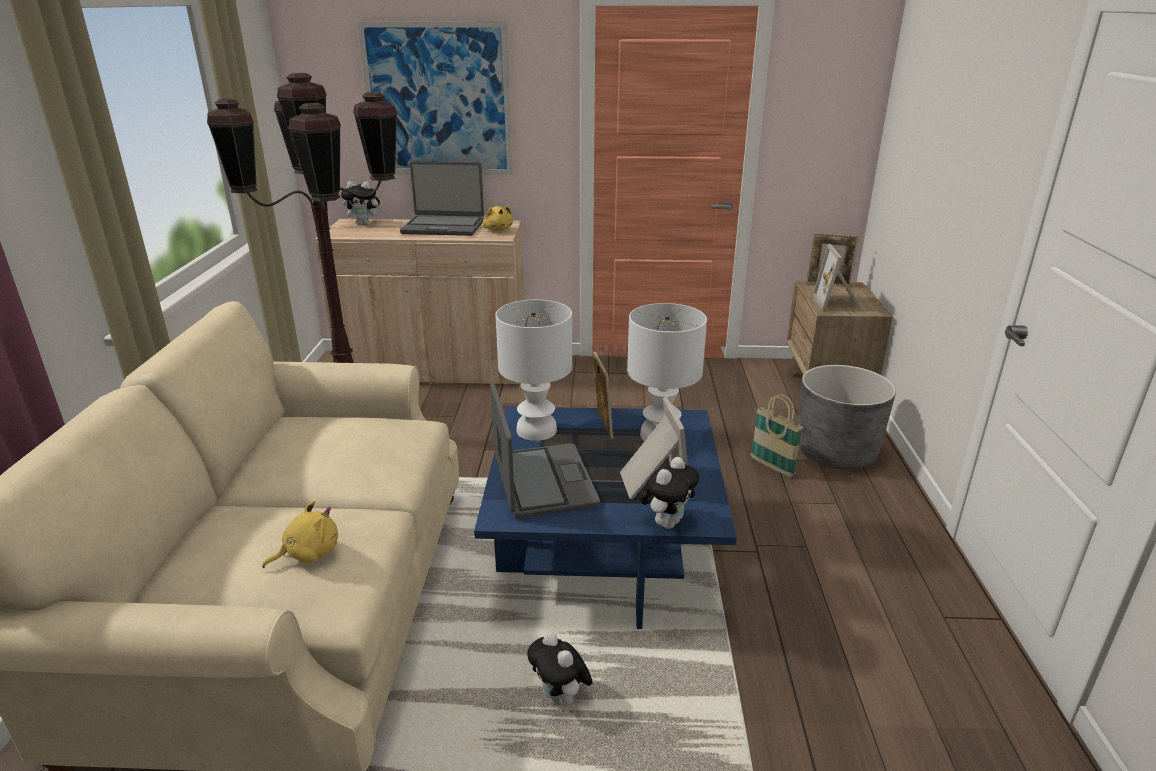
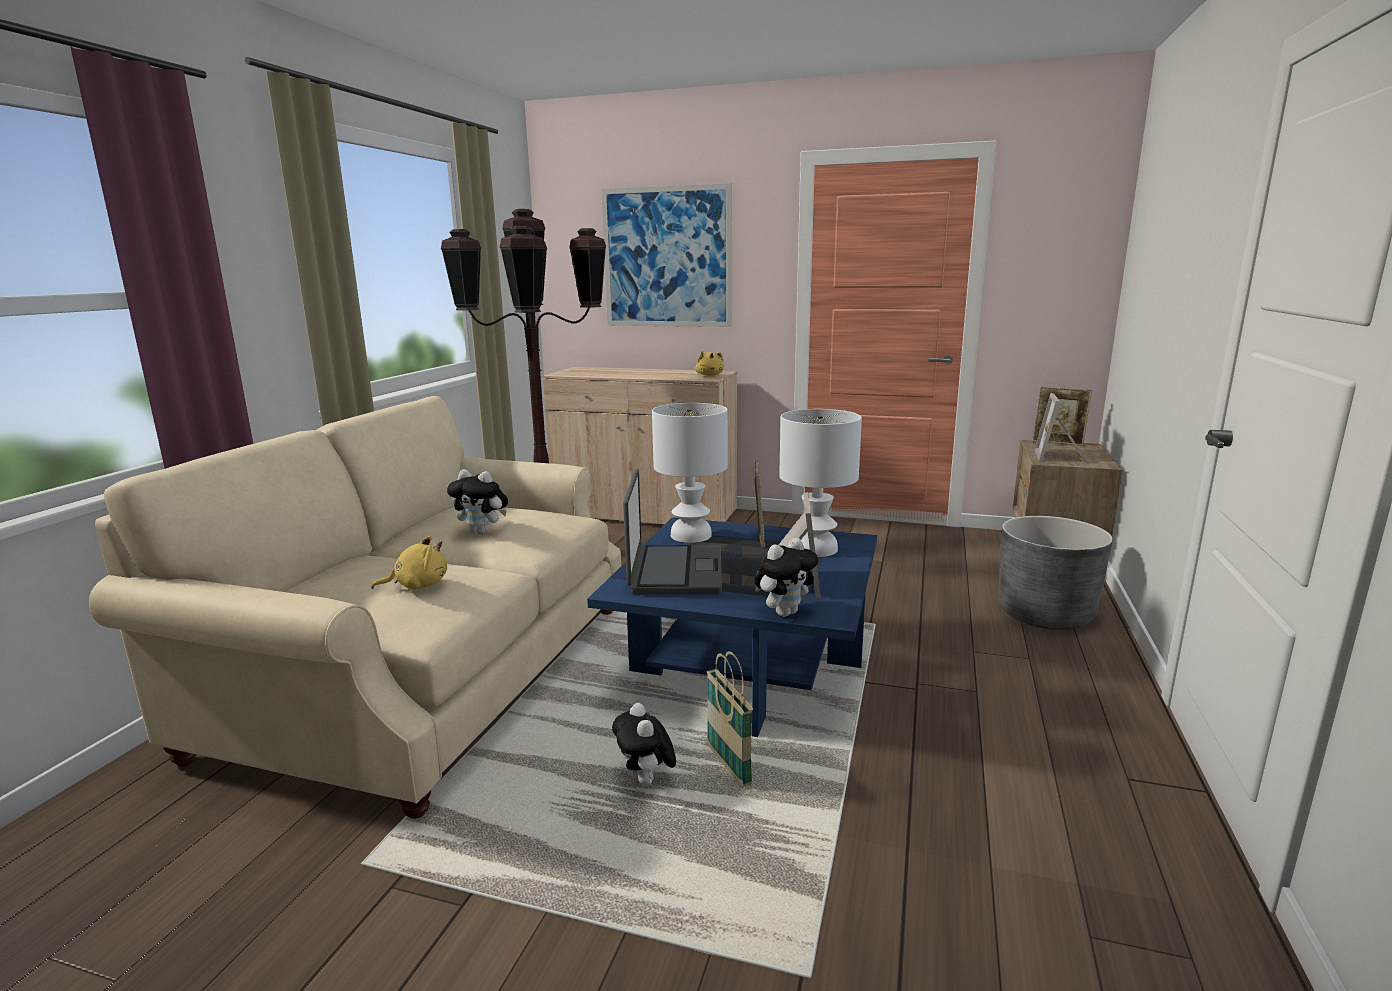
camera: 15 degrees right, 10 degrees down
(365, 223) = (592, 369): plush toy -> plush toy (482, 532)
(443, 227) = (661, 372): laptop -> none
(772, 466) = (963, 619): basket -> basket (728, 766)

